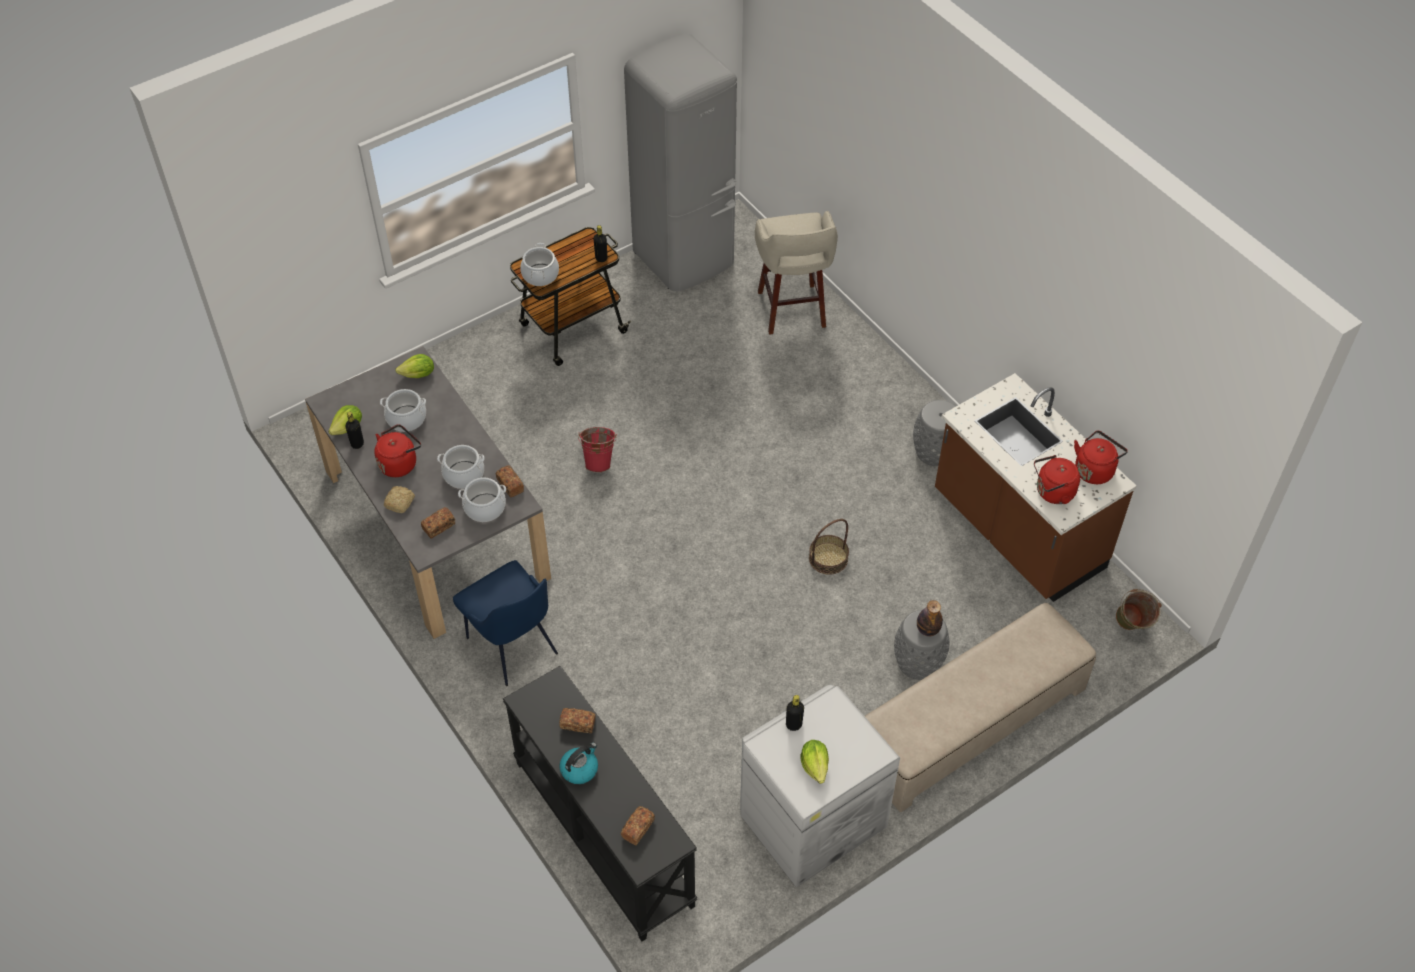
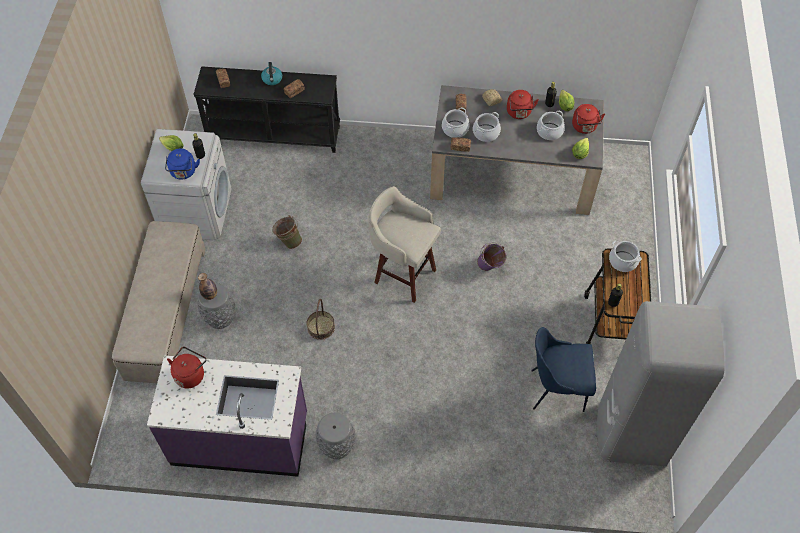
camera: 130 degrees right, 5 degrees up
(513, 646) = (404, 161): blue chair -> blue chair (556, 391)
(599, 461) = (490, 268): red bucket -> purple bucket
(791, 312) = (525, 459): beige stool -> beige stool (403, 275)
(837, 720) = (183, 173): none -> blue kettle
(1017, 532) = (240, 438): brown counter -> purple counter
(1095, 469) = (179, 412): red kettle -> red kettle (585, 127)
(1131, 628) = (126, 439): green bucket -> green bucket (288, 241)

